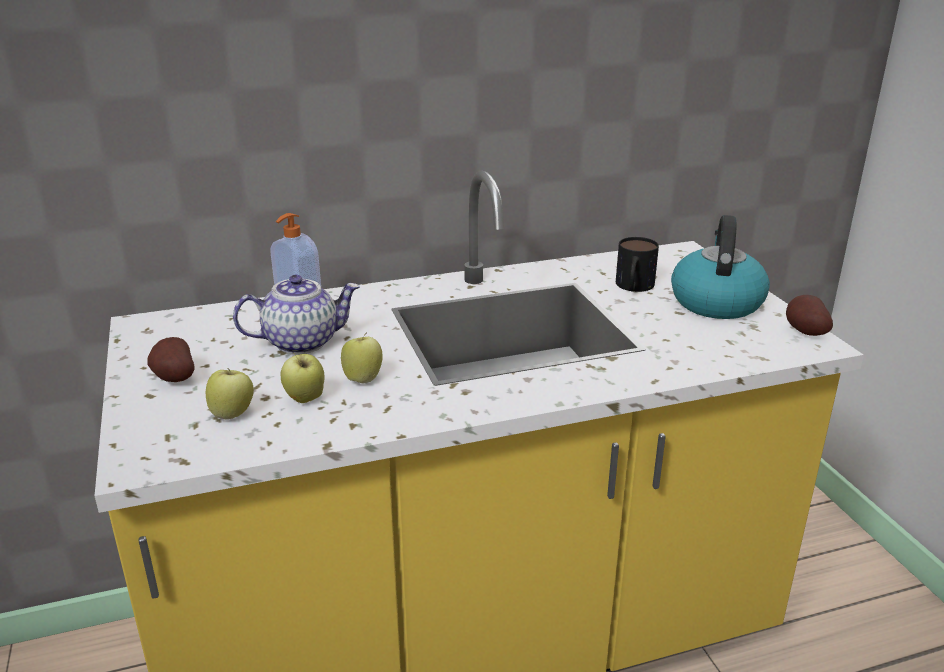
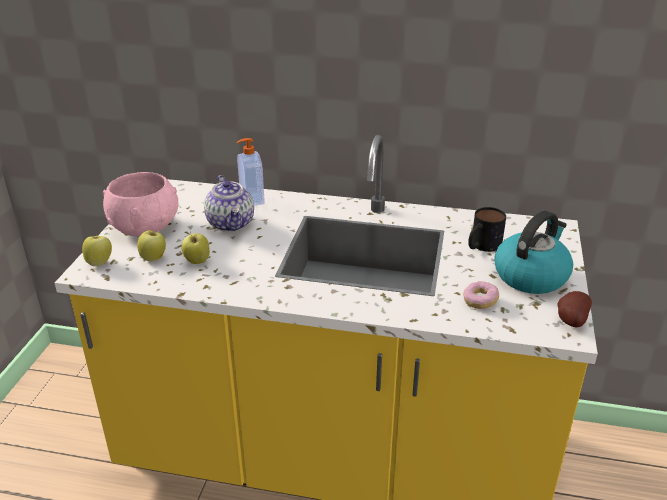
camera: 30 degrees right, 5 degrees up
(173, 378) = (146, 226): potato -> pink bowl
(302, 342) = (231, 223): teapot -> teapot turned 60 degrees clockwise
(363, 378) = (240, 258): apple -> apple (100, 262)
(698, 340) = (480, 301): none -> donut

